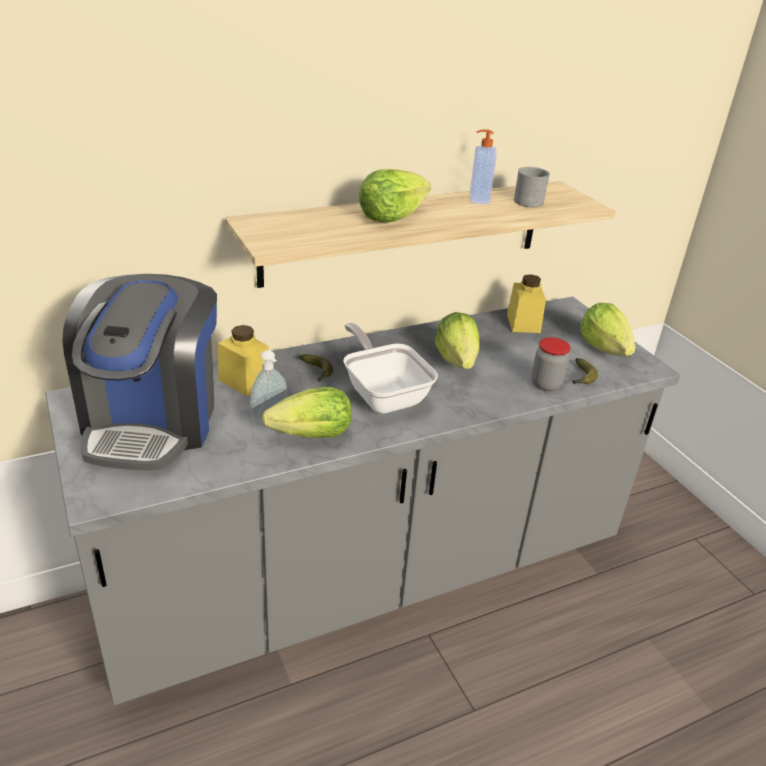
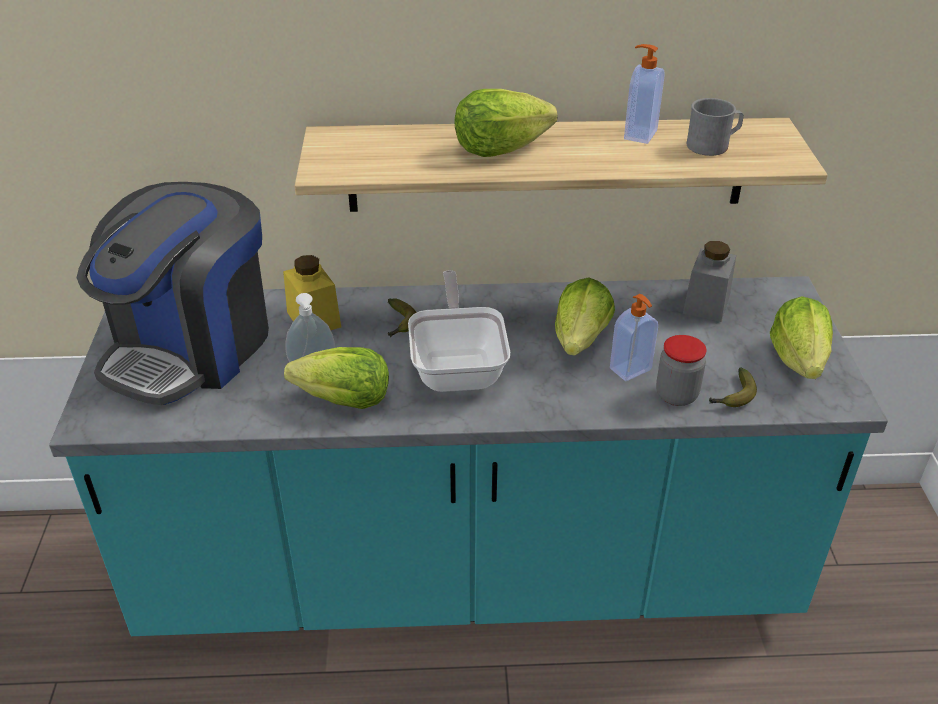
camera: 25 degrees right, 5 degrees up
(368, 577) = (469, 576): grey counter -> turquoise counter
(505, 373) = (631, 370): none -> soap dispenser
(523, 323) = (706, 304): yellow jar -> grey jar

